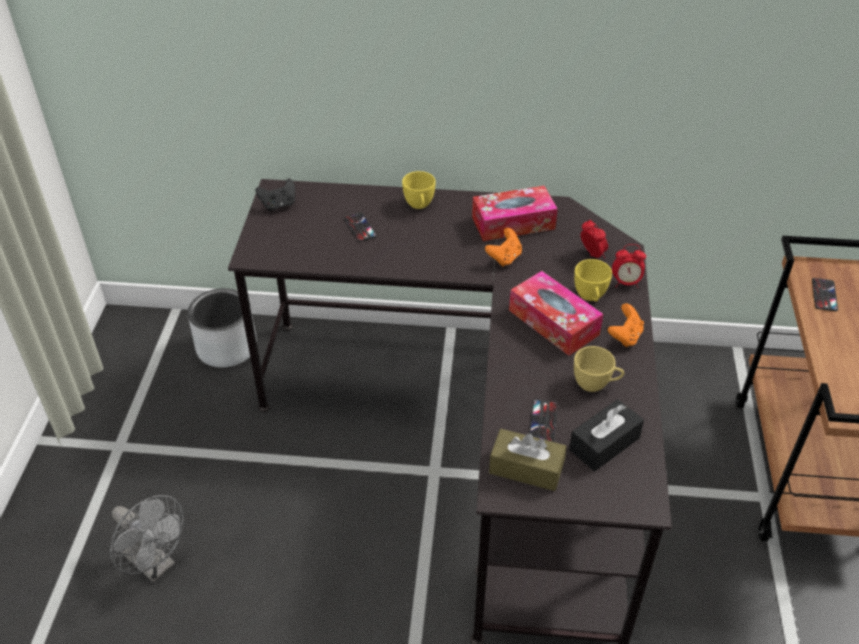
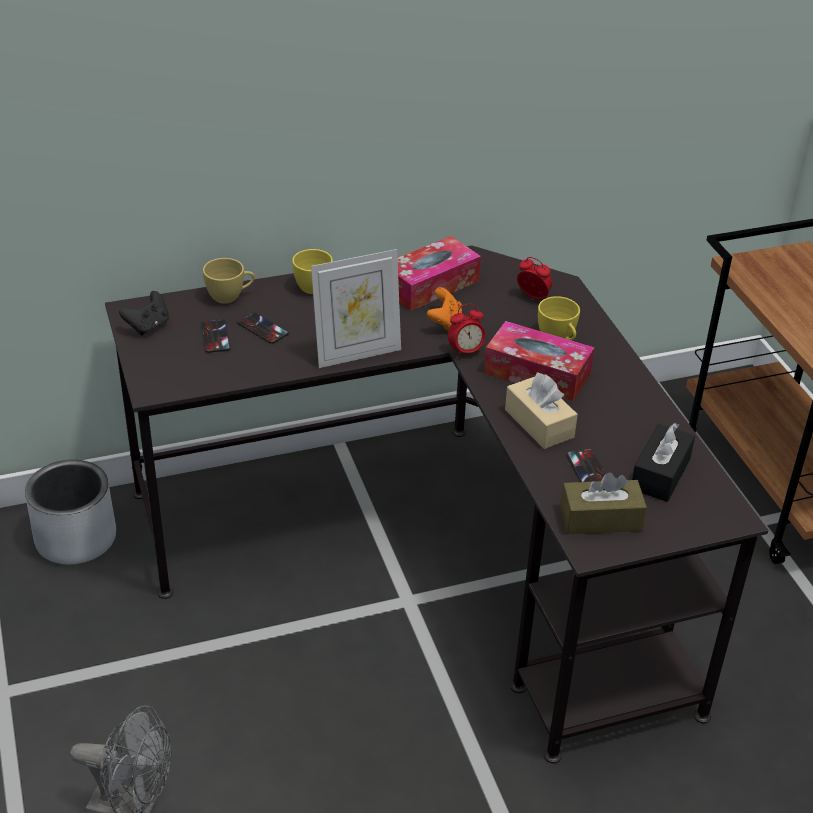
camera: 25 degrees left, 5 degrees down
(418, 266) = (357, 353): none -> picture frame
(527, 367) = (539, 423): none -> beige tissue box
(595, 384) = (617, 421): yellow cup -> yellow cup (230, 297)
(625, 336) = (616, 368): orange game controller -> none
(626, 283) = (584, 317): alarm clock -> alarm clock (466, 352)
(824, 295) = (770, 285): phone -> phone (215, 336)

